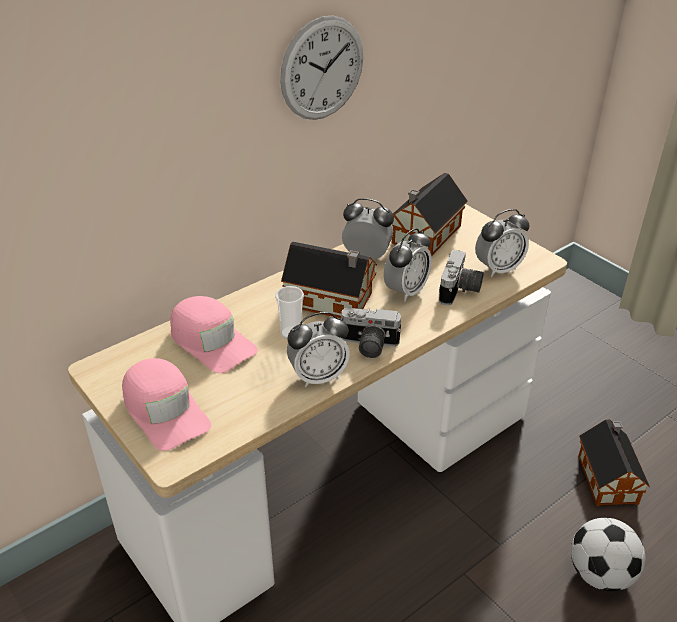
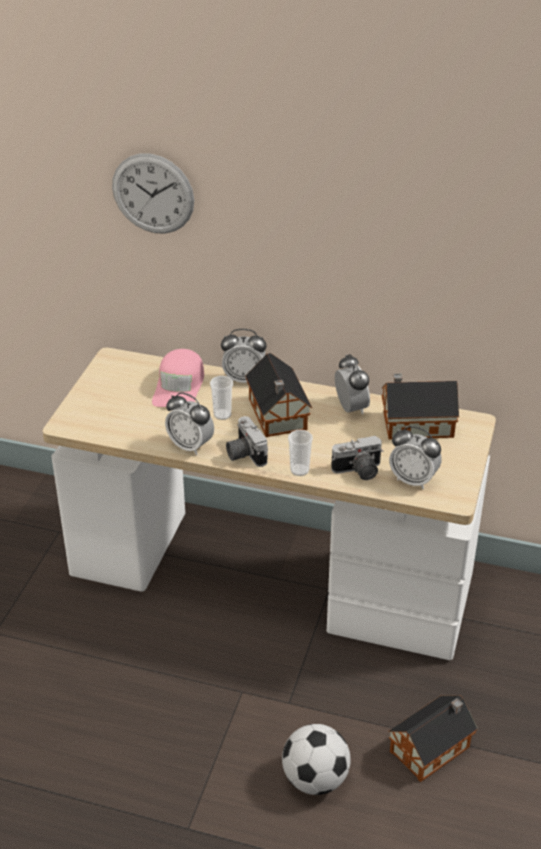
camera: 55 degrees right, 0 degrees up
(164, 410) = (101, 401): pink cap -> none
(322, 69) = (350, 235): wall clock -> wall clock (153, 194)
(406, 291) = (328, 445): alarm clock -> alarm clock (244, 379)
(427, 323) = (299, 470): none -> cup

